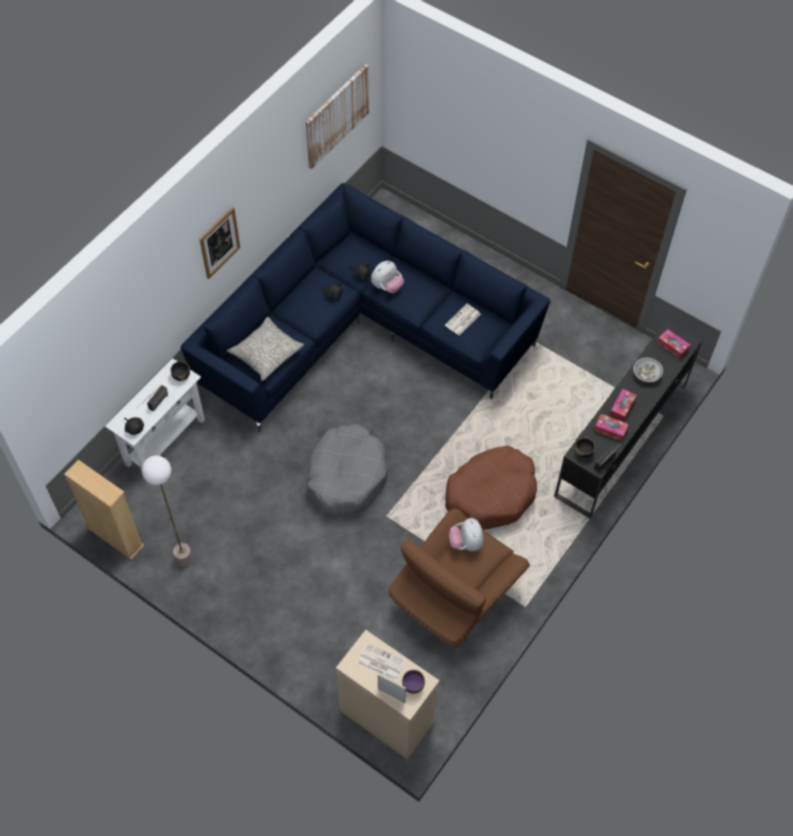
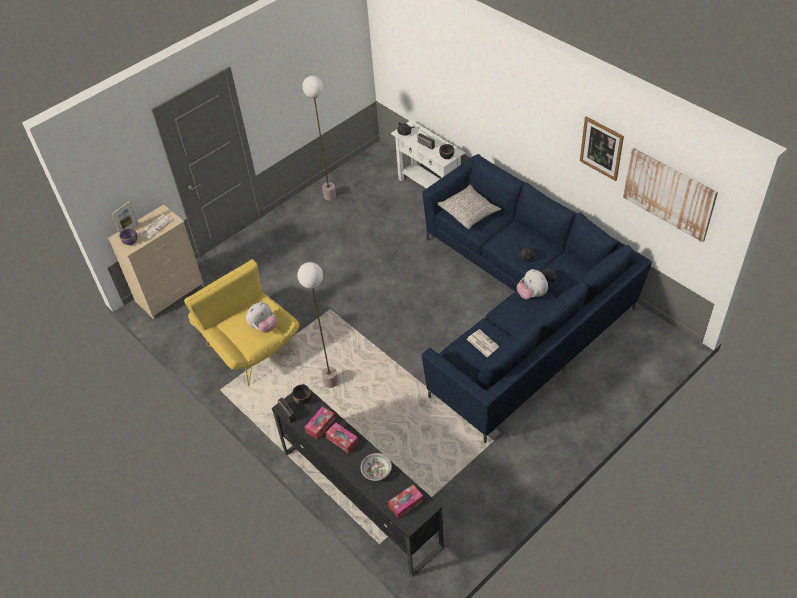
camera: 105 degrees right, 10 degrees down
(115, 537) = (356, 164): beige bookcase -> none
(219, 242) = (527, 128): picture -> picture (601, 148)
(346, 476) = (373, 288): grey dog bed -> none
(455, 594) = (248, 345): brown armchair -> yellow armchair
(466, 543) = (263, 327): plush toy -> plush toy turned 135 degrees clockwise
(491, 494) = (330, 382): brown dog bed -> floor lamp

